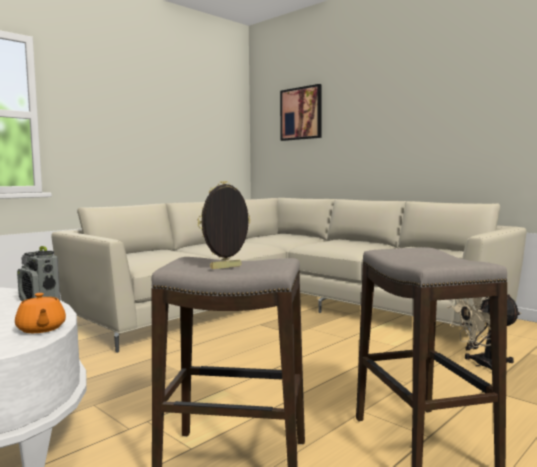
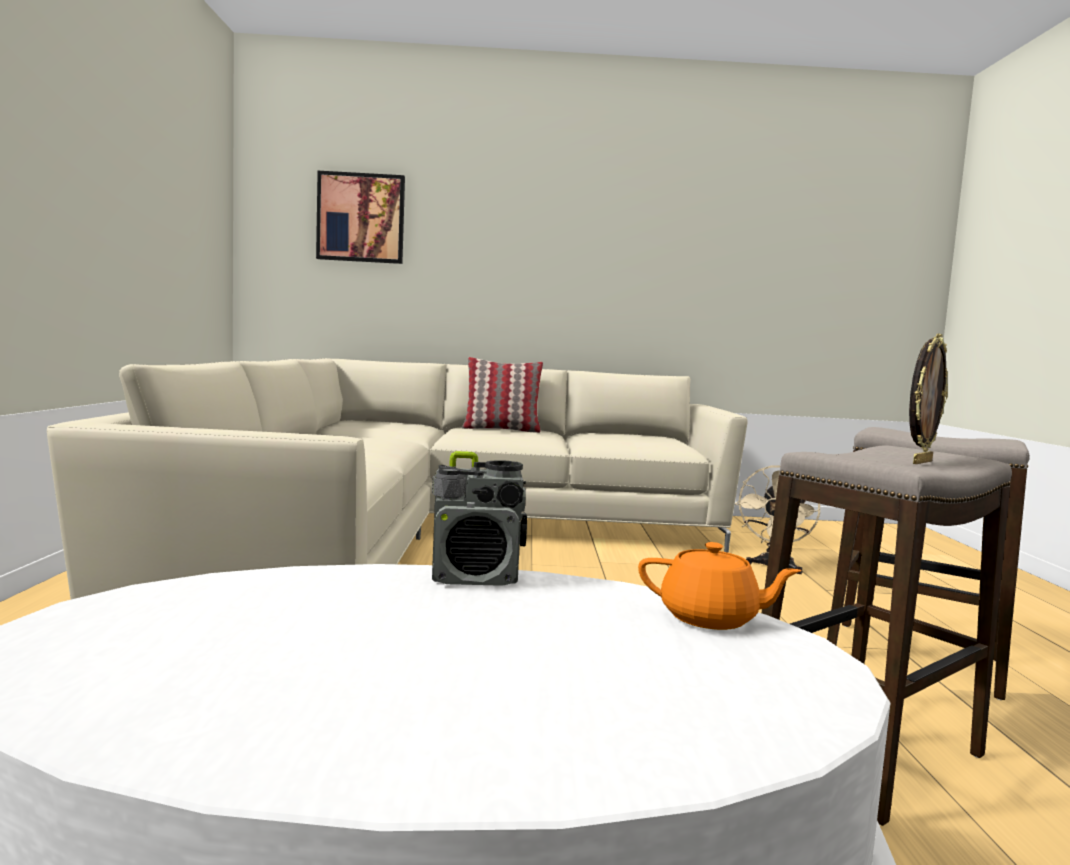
camera: 45 degrees left, 0 degrees up
(226, 267) = (920, 462): picture frame -> picture frame turned 150 degrees counterclockwise
(352, 242) = (501, 429): none -> pillow

